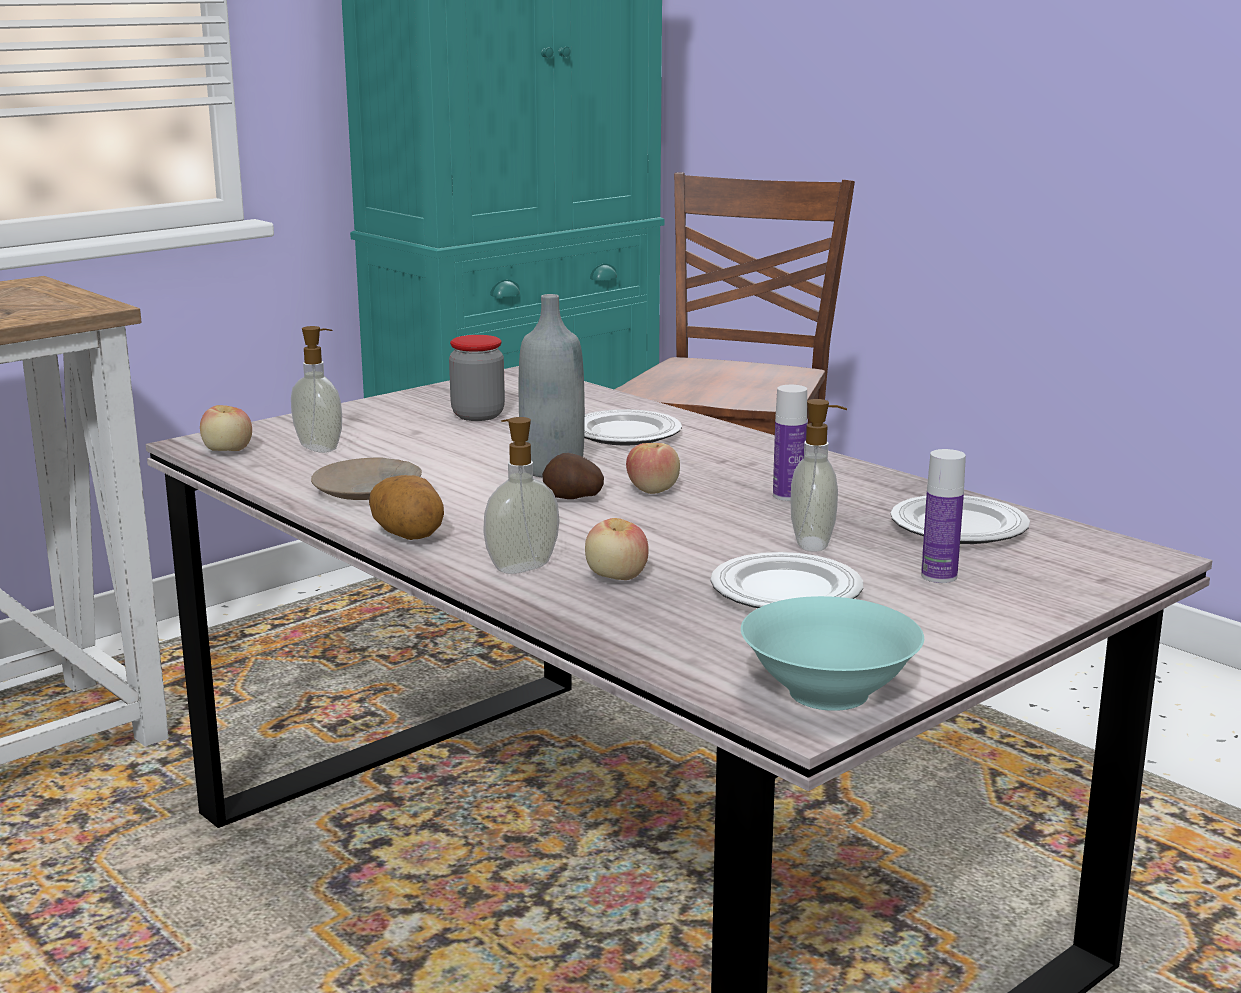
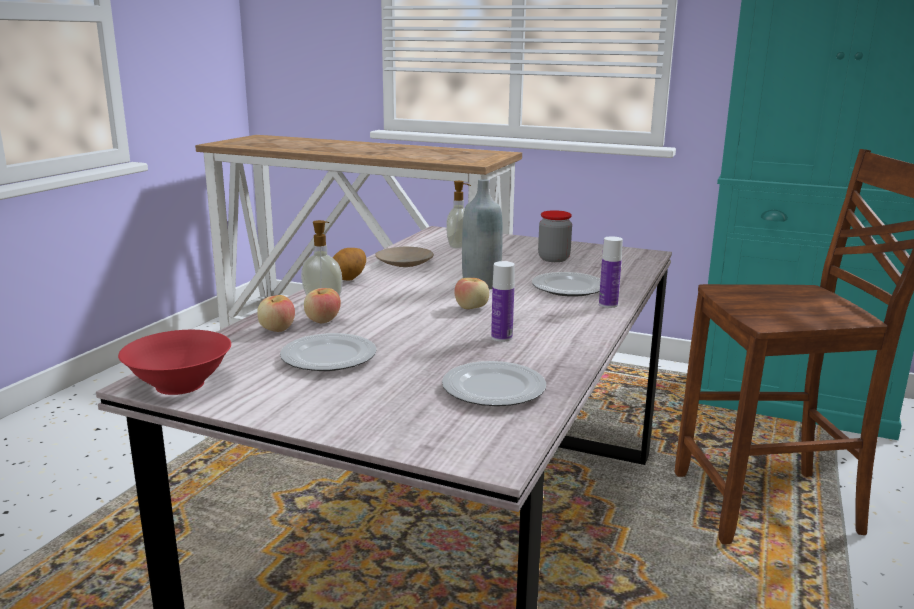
camera: 65 degrees right, 0 degrees up
(227, 451) = (434, 236): apple -> apple (277, 329)
(573, 498) = (437, 295): potato -> none
(814, 544) = (417, 354): soap dispenser -> none
(828, 693) = (178, 385): turquoise bowl -> red bowl
(939, 576) = (387, 393): bottle -> bottle (608, 304)

